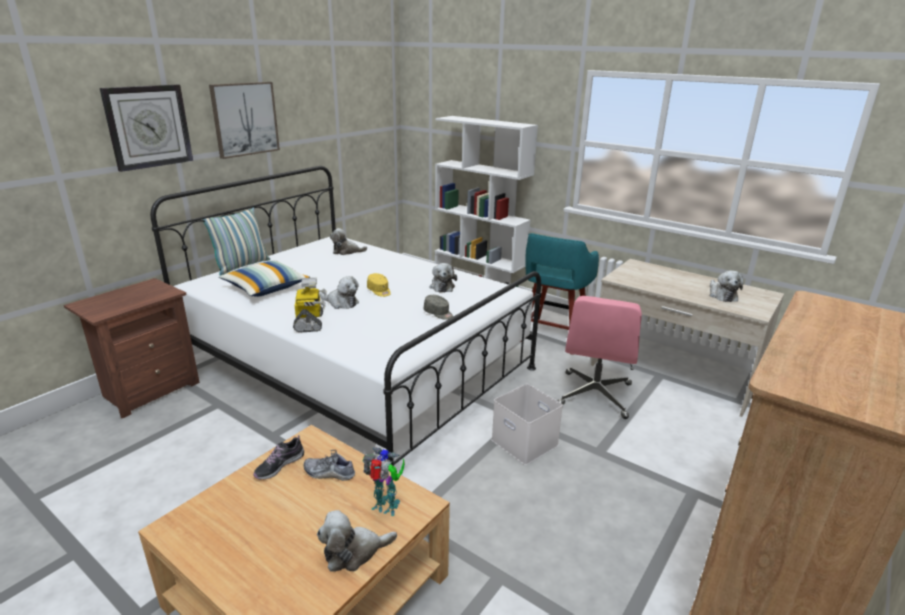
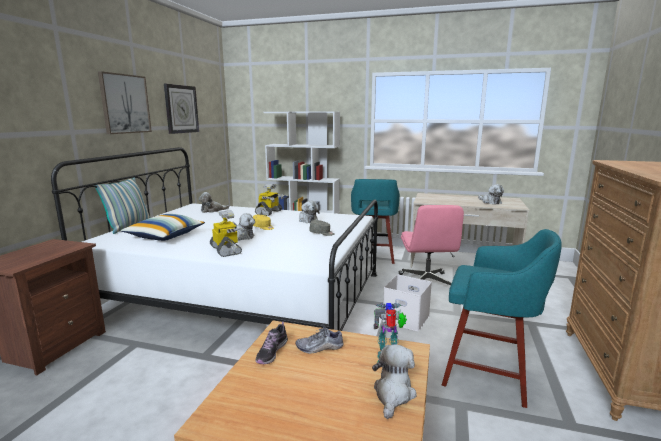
camera: 20 degrees left, 10 degrees down
(148, 126) = (48, 99): wall clock -> wall clock (181, 109)
(354, 552) = (393, 394): plush toy -> plush toy turned 150 degrees clockwise
(408, 265) = (269, 212): none -> toy robot
(567, 549) = (489, 374): none -> turquoise stool

